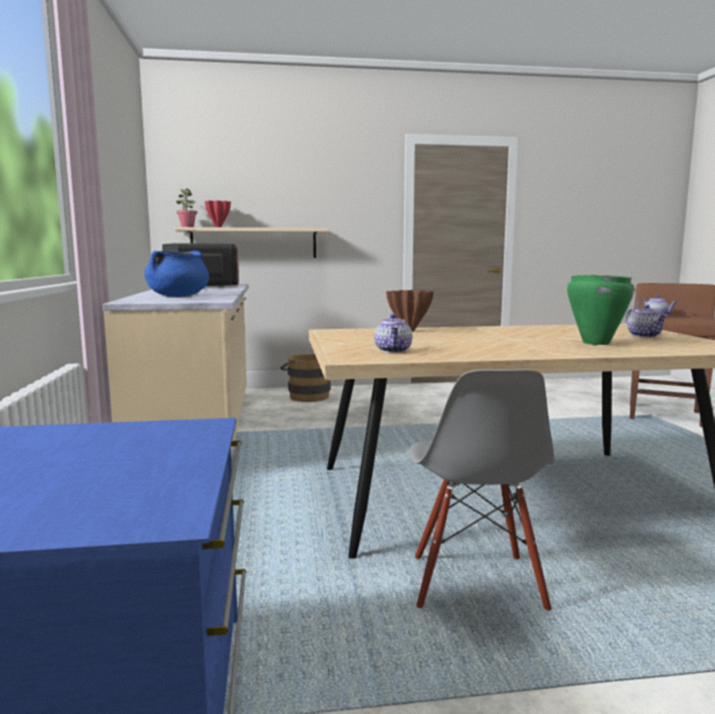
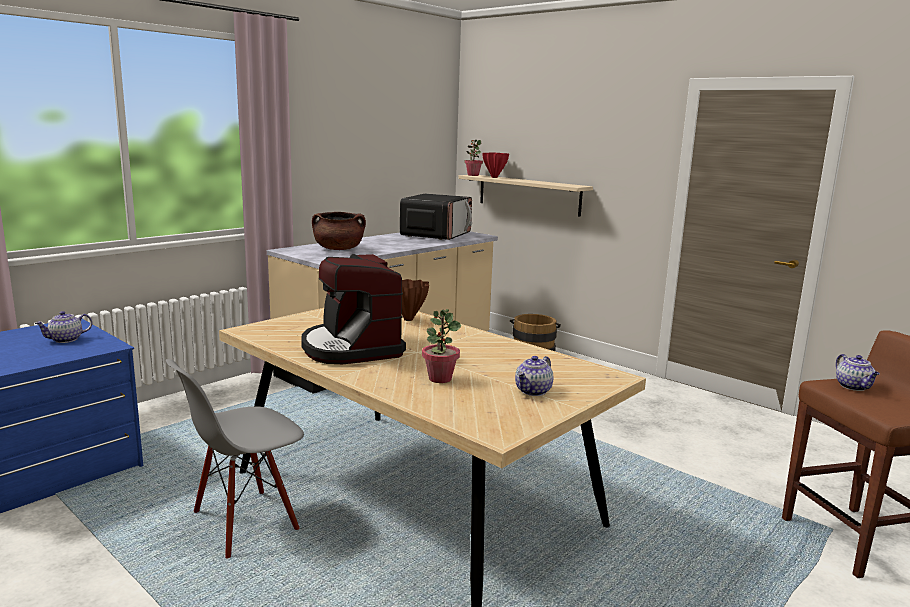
camera: 50 degrees right, 5 degrees up
(178, 296) = (339, 249): blue cooking pot -> brown cooking pot
(393, 350) = (297, 333): teapot -> teapot (66, 340)
(475, 346) = (351, 348): none -> coffee machine
(595, 343) = (440, 378): green cooking pot -> potted plant

